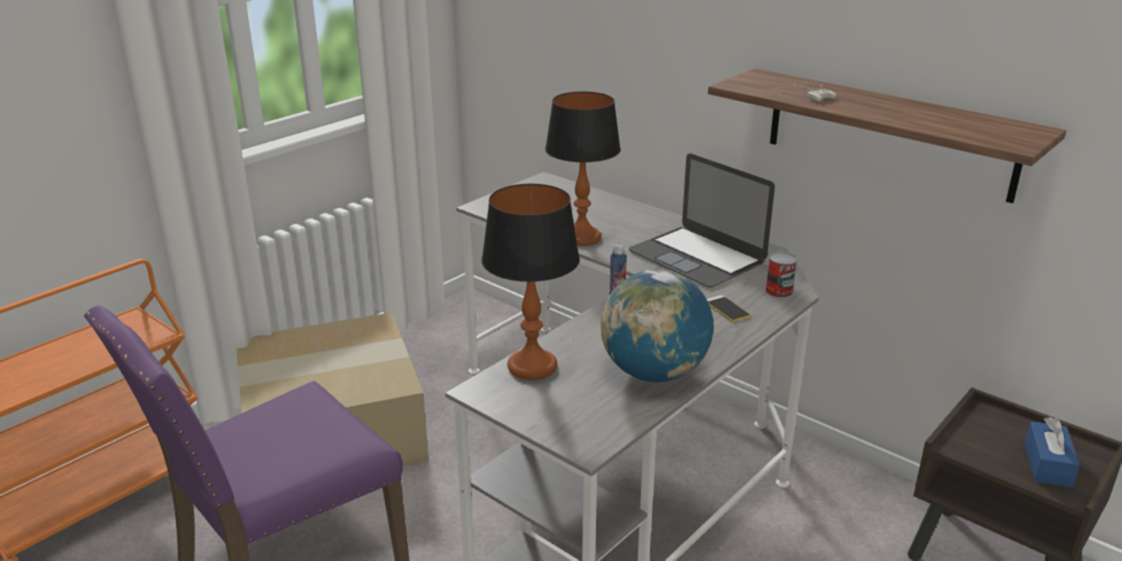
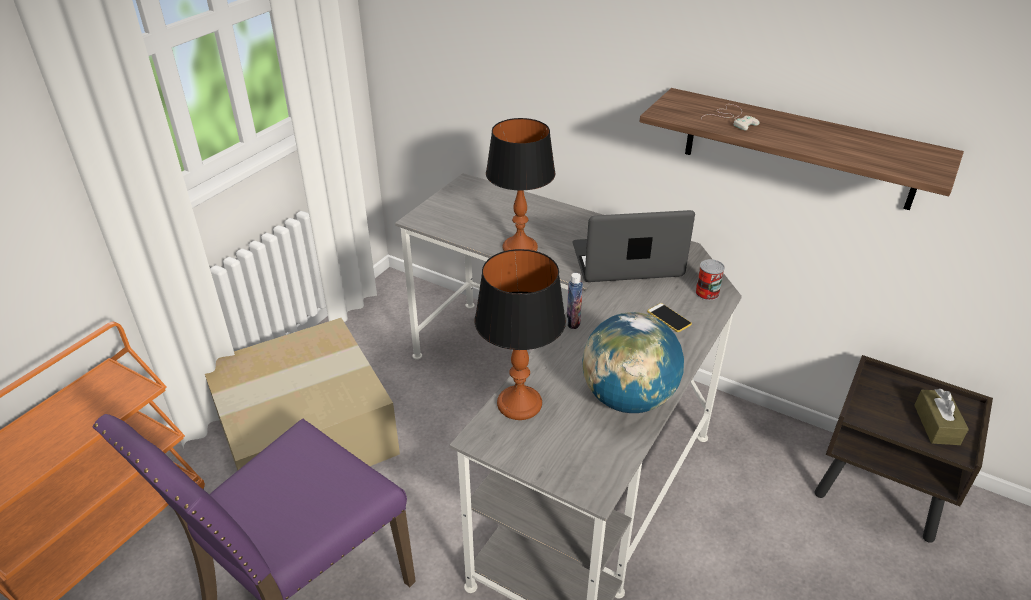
camera: 10 degrees left, 10 degrees up
(696, 256) = (626, 260): laptop -> laptop turned 135 degrees clockwise
(1047, 465) = (936, 425): blue tissue box -> brown tissue box

